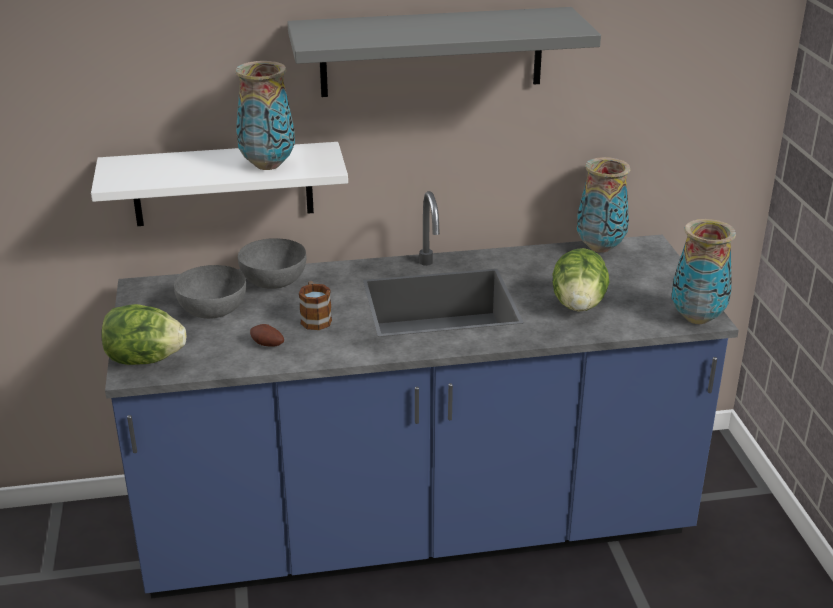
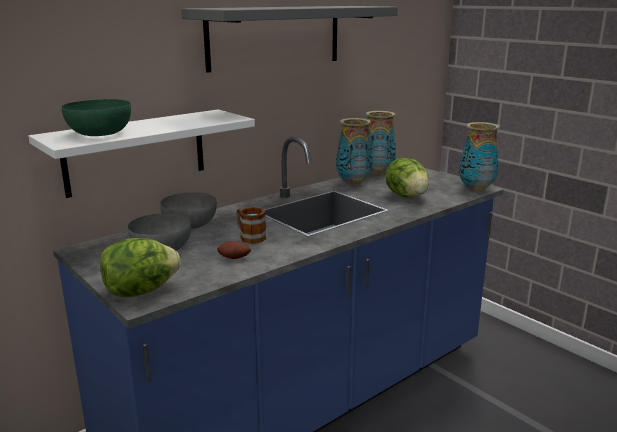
camera: 30 degrees left, 10 degrees down
(158, 171) = (99, 134): none -> green bowl
(268, 165) = (187, 122): vase -> vase (354, 182)

